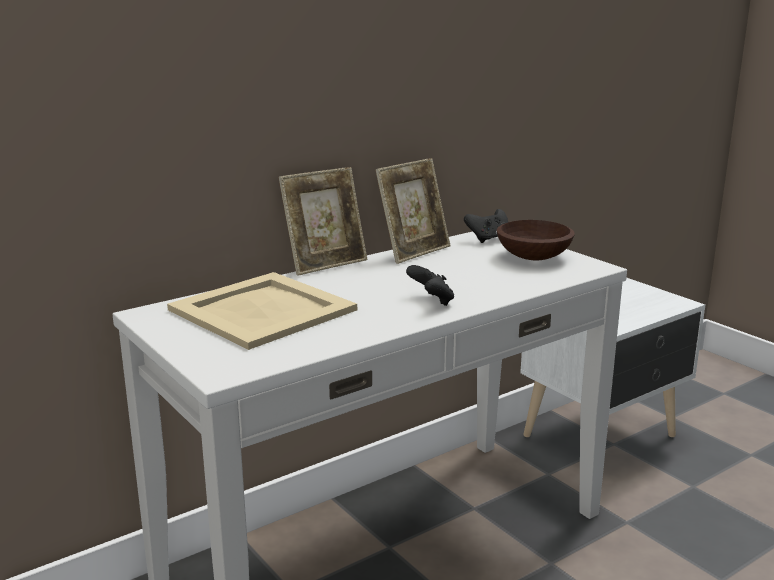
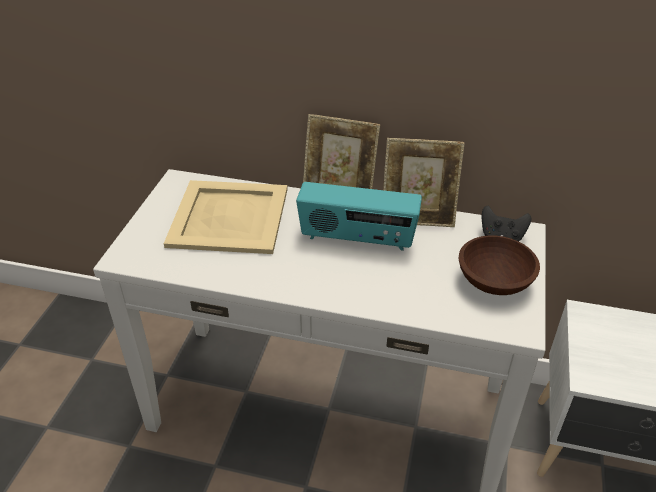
camera: 50 degrees right, 20 degrees up
(400, 277) = (357, 239): none -> radio
(431, 301) = (328, 278): black game controller -> none

